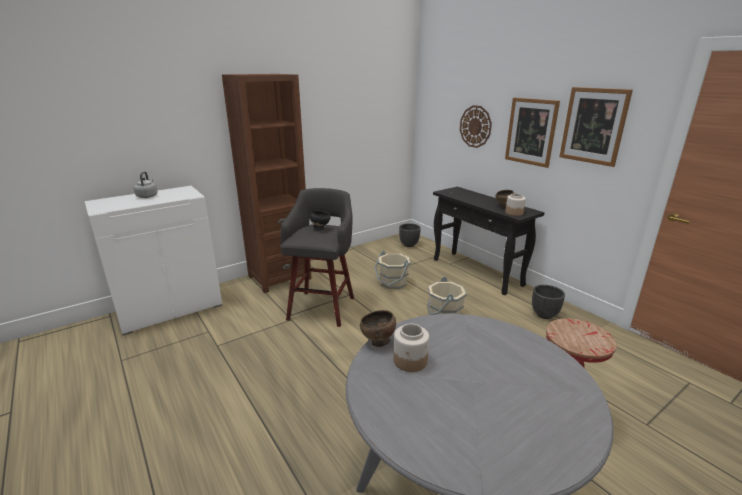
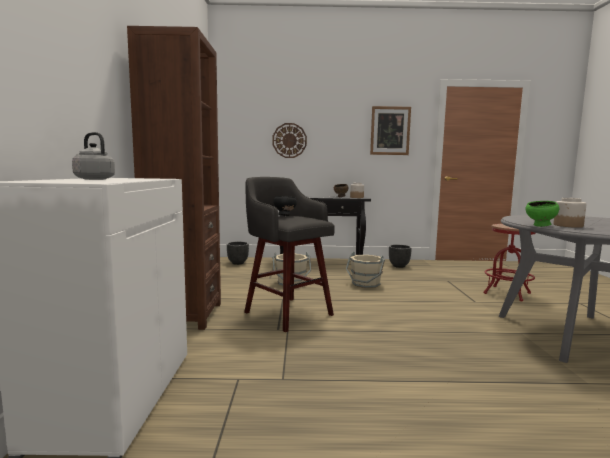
camera: 55 degrees left, 15 degrees down
(378, 343) = (540, 226): brown bowl -> green bowl
(531, 132) = (343, 139): picture -> none

